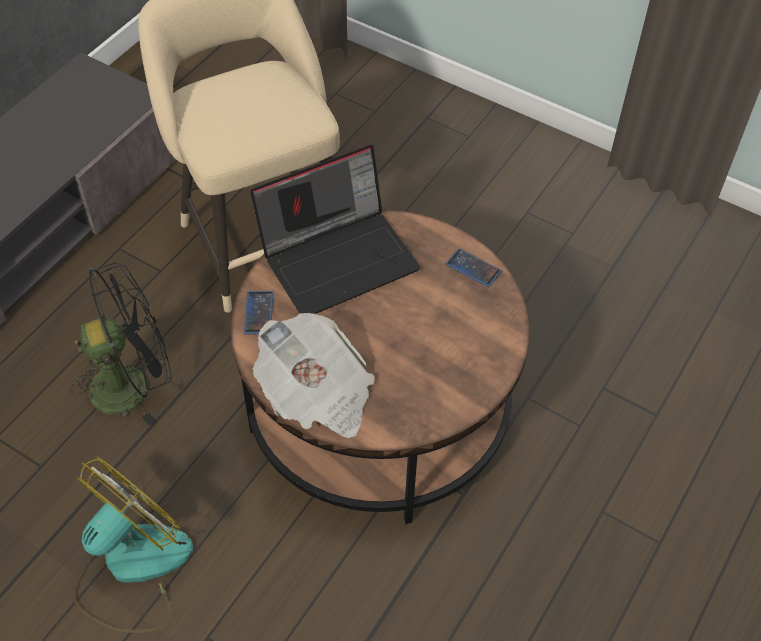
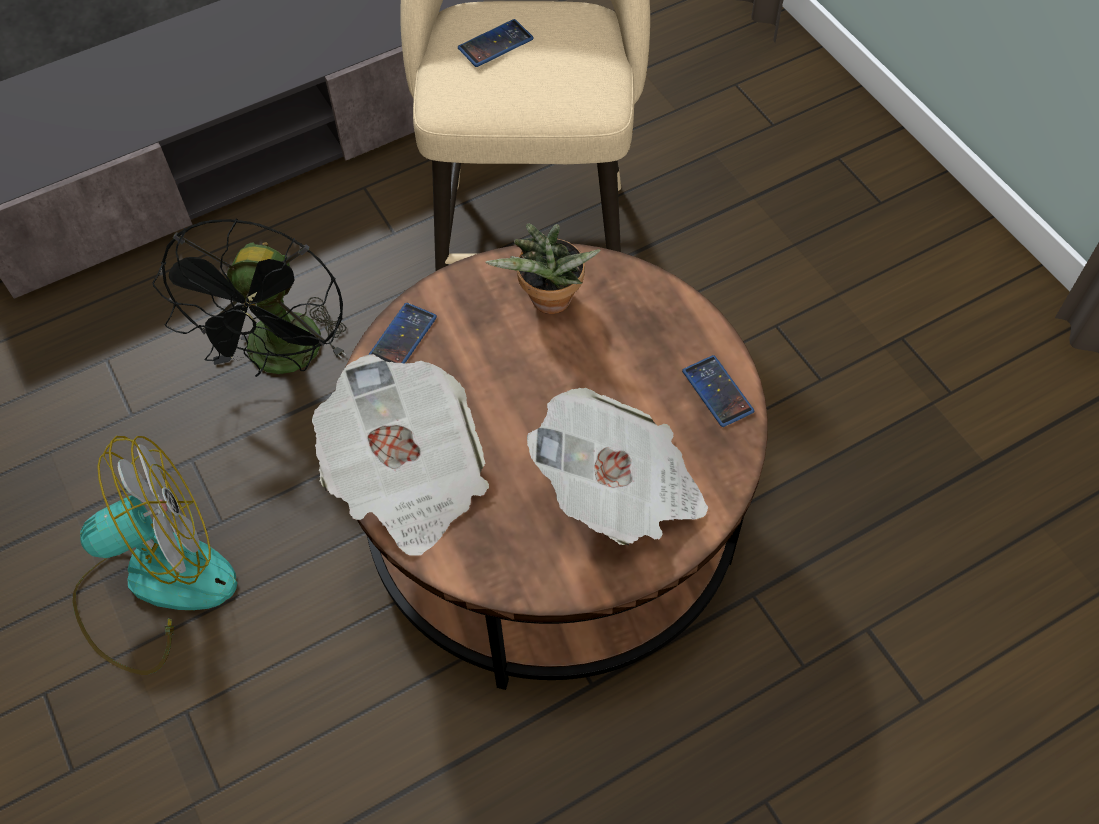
camera: 30 degrees right, 5 degrees up
(132, 384) = (283, 359): black fan -> black fan turned 90 degrees clockwise
(225, 105) = (495, 44): none -> phone
(339, 257) = (549, 303): laptop -> potted plant
(451, 347) = (620, 490): none -> newspaper

